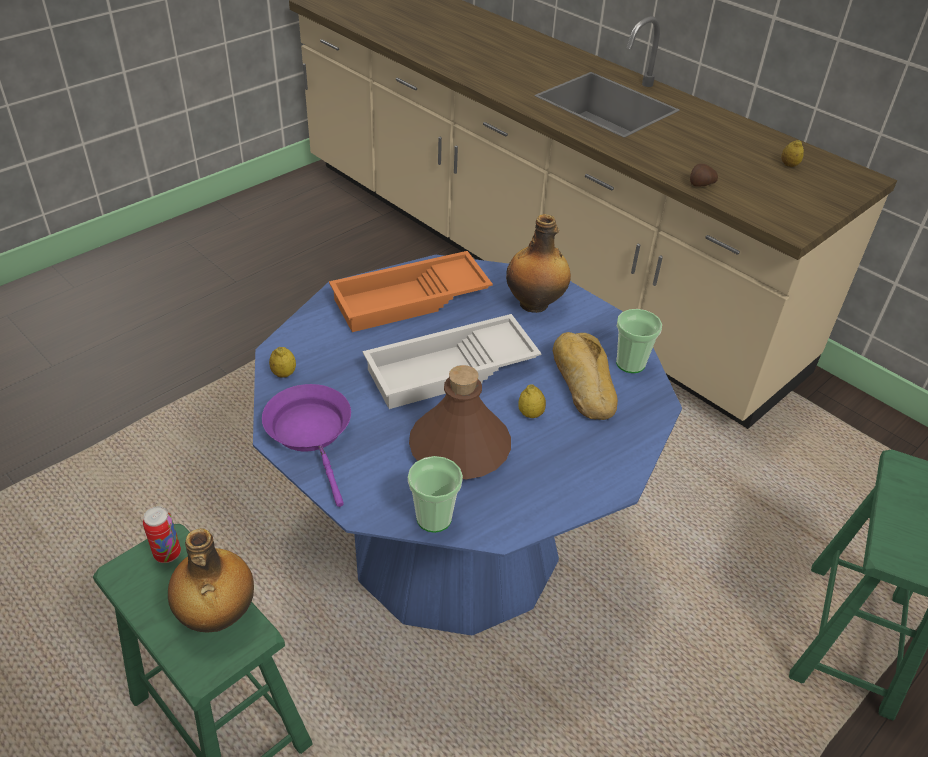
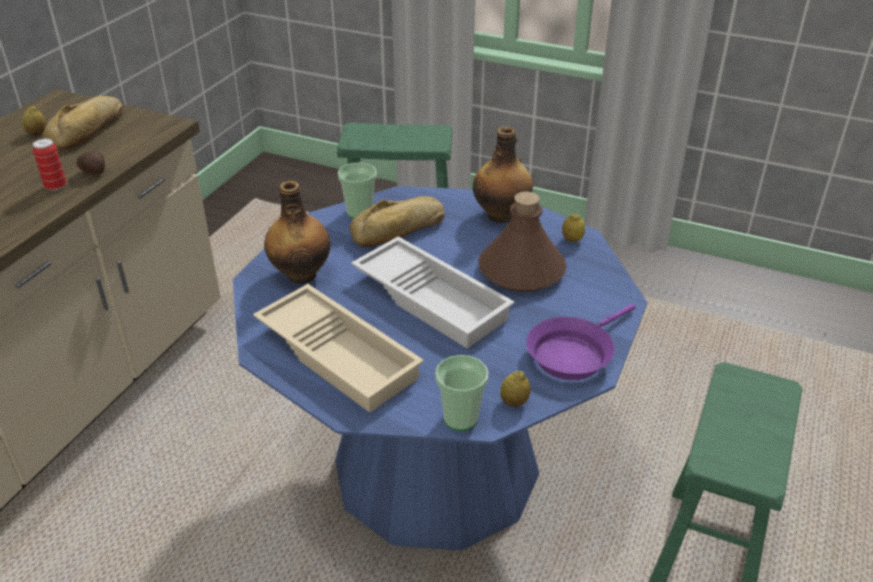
camera: 110 degrees left, 5 degrees down
(167, 554) = (721, 458): can -> can (56, 186)
(217, 616) = (738, 400): bottle -> bottle (502, 215)
(410, 301) = (340, 354): orange tray -> beige tray
(434, 518) = (599, 265): cup -> cup (460, 418)
(530, 414) = (456, 247): lemon -> lemon (572, 239)
(791, 189) = (89, 130): none -> bread

